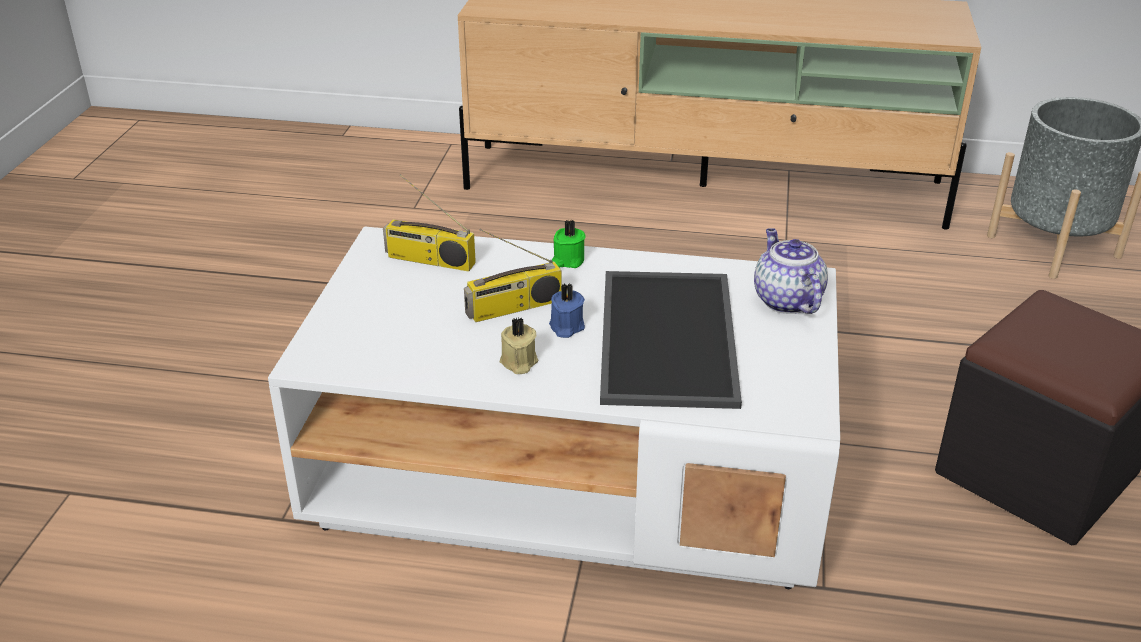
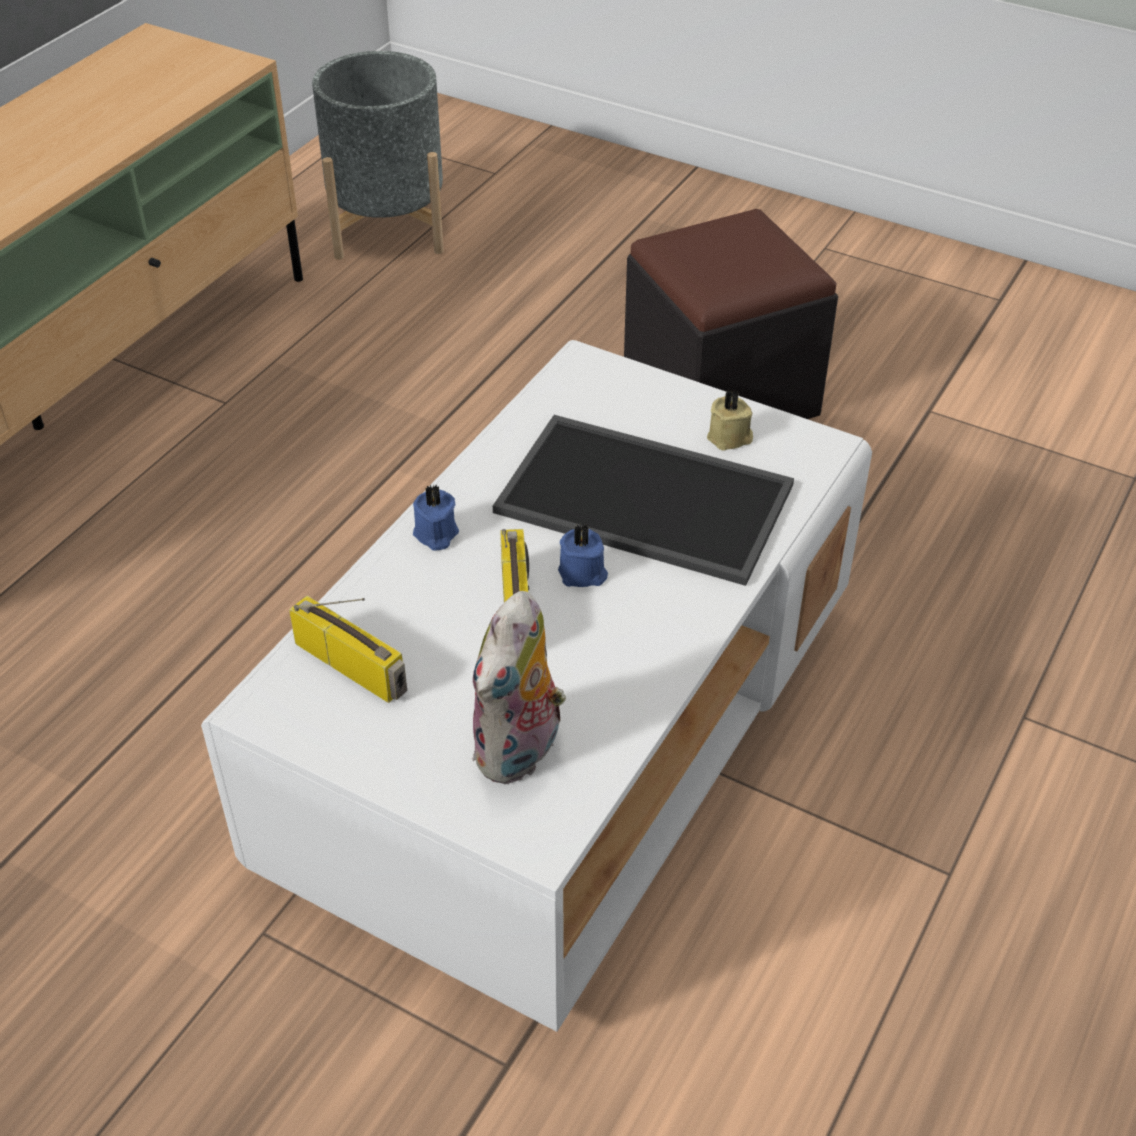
camera: 70 degrees left, 10 degrees up
(380, 338) = (520, 752): none -> plush toy
(429, 260) = (353, 666): radio -> radio turned 90 degrees counterclockwise
(518, 363) = (637, 632): beige candle -> beige candle (730, 438)
(567, 260) = (435, 535): green candle -> blue candle
(786, 300) = (616, 392): teapot -> none

